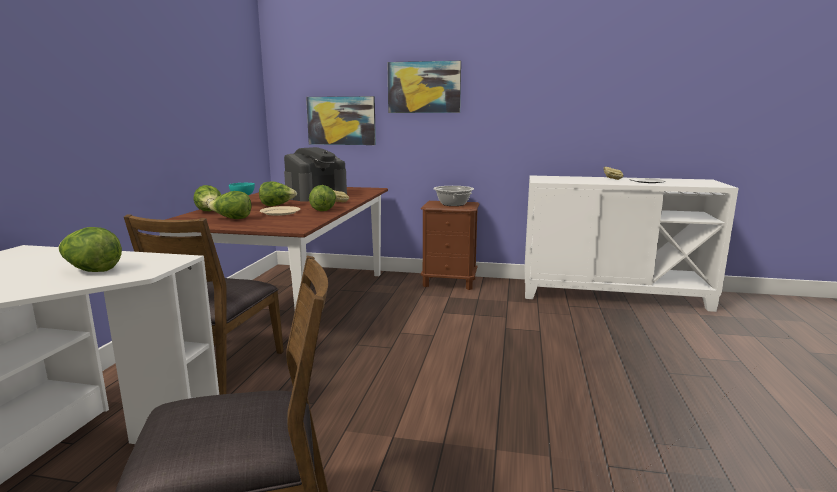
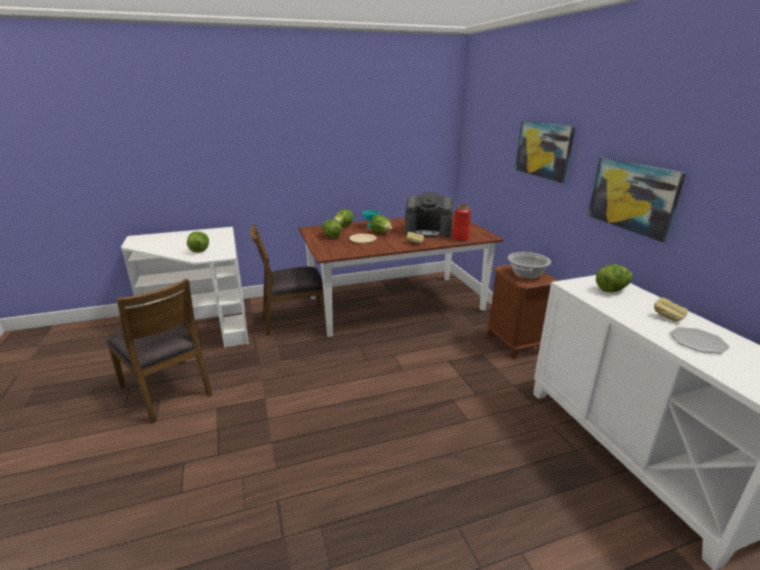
camera: 60 degrees right, 10 degrees up
(323, 210) = (385, 246): lettuce -> lettuce (611, 289)
(341, 120) = (491, 169): picture -> picture (632, 196)
(360, 193) = (460, 238): none -> red vase

